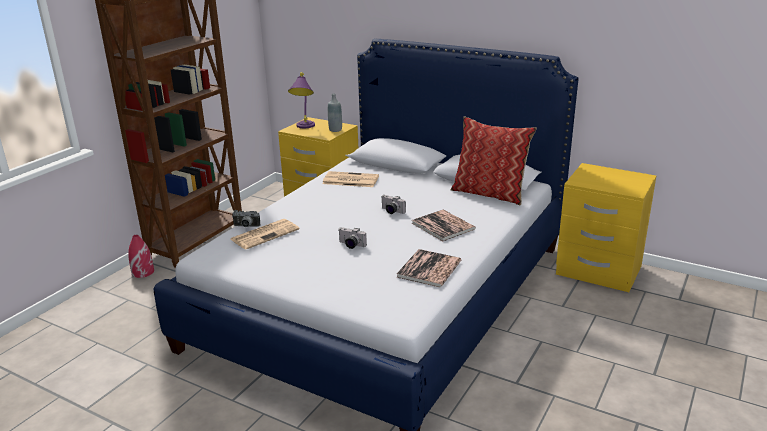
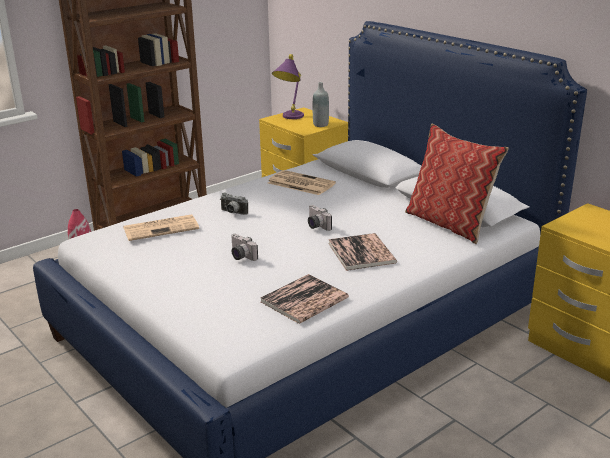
camera: 20 degrees right, 0 degrees up
(246, 227) = (151, 217): camera -> camera (232, 213)

